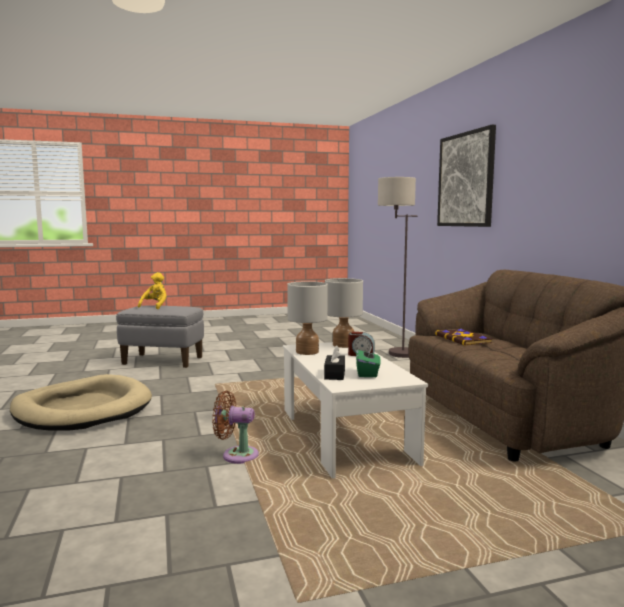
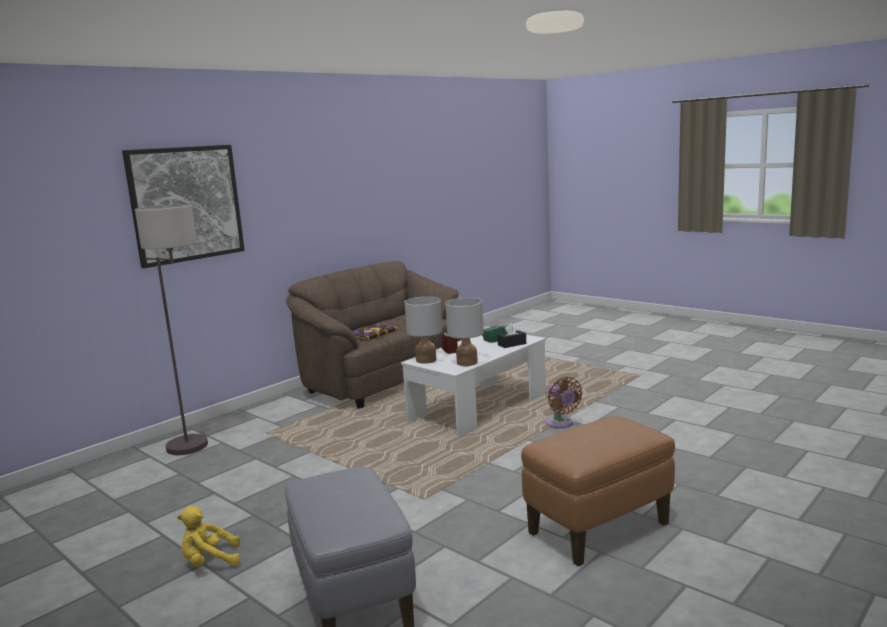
camera: 120 degrees left, 5 degrees up
(82, 409) = (598, 529): beige dog bed -> brown ottoman
(155, 306) = (334, 509): yellow plush toy -> yellow plush toy (209, 562)

